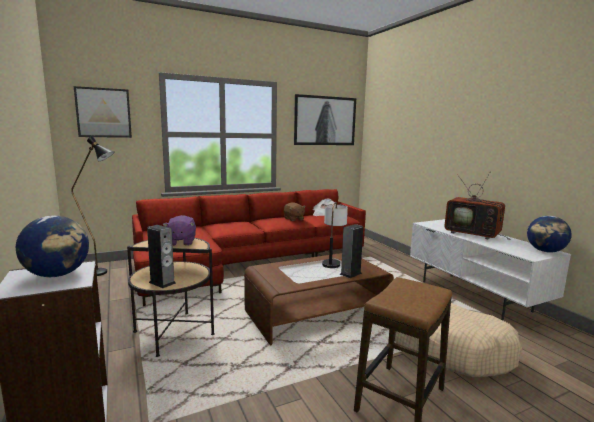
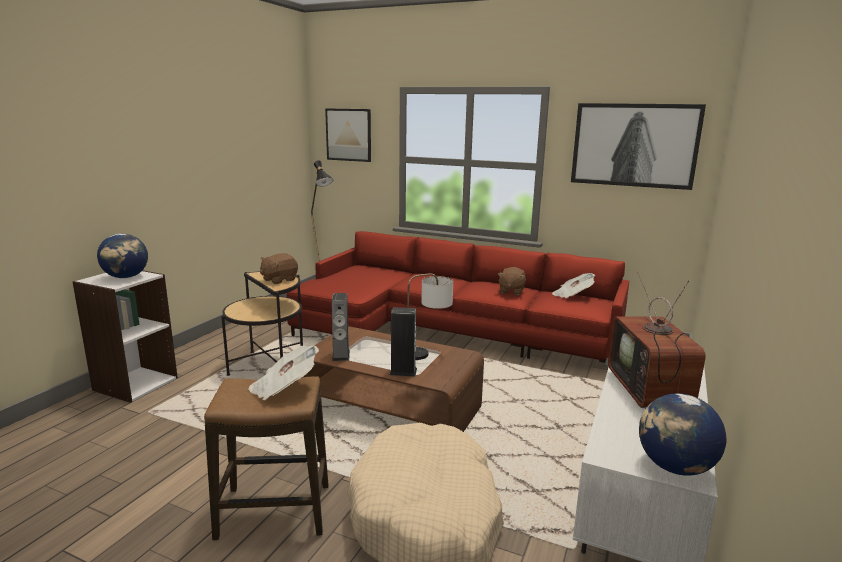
camera: 50 degrees right, 5 degrees up
(162, 283) = (242, 312): speaker -> speaker (341, 355)
(181, 242) = (279, 280): purple plush toy -> brown plush toy
(407, 289) = (284, 388): none -> newspaper

